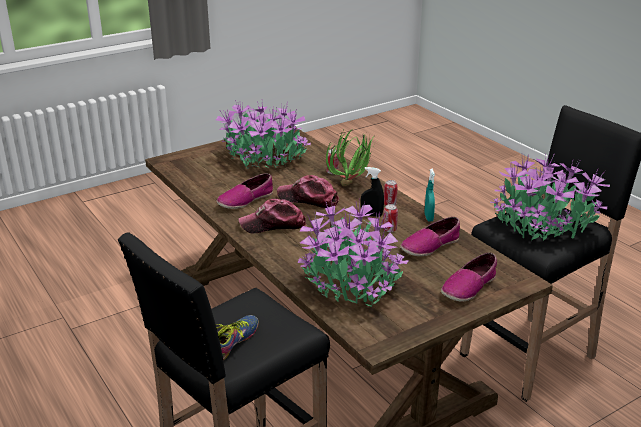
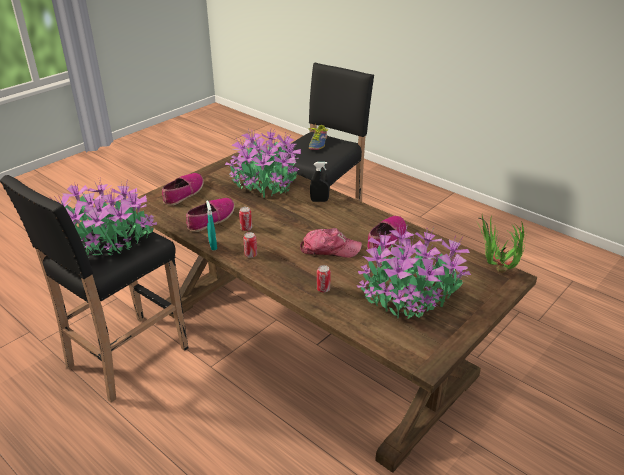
camera: 165 degrees right, 5 degrees up
(273, 224) = (344, 219): cap -> none
(352, 185) = (294, 273): potted plant -> potted plant (495, 273)
(371, 215) = (265, 241): black spray bottle -> black spray bottle (319, 201)

